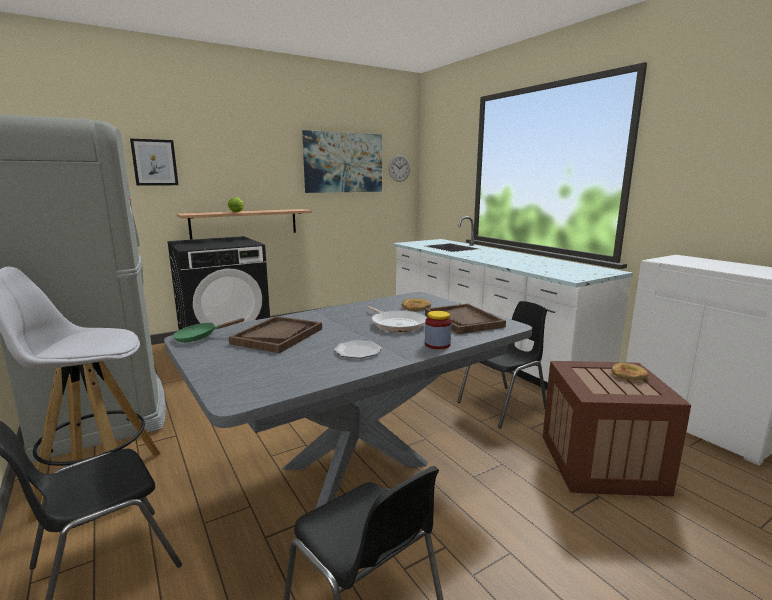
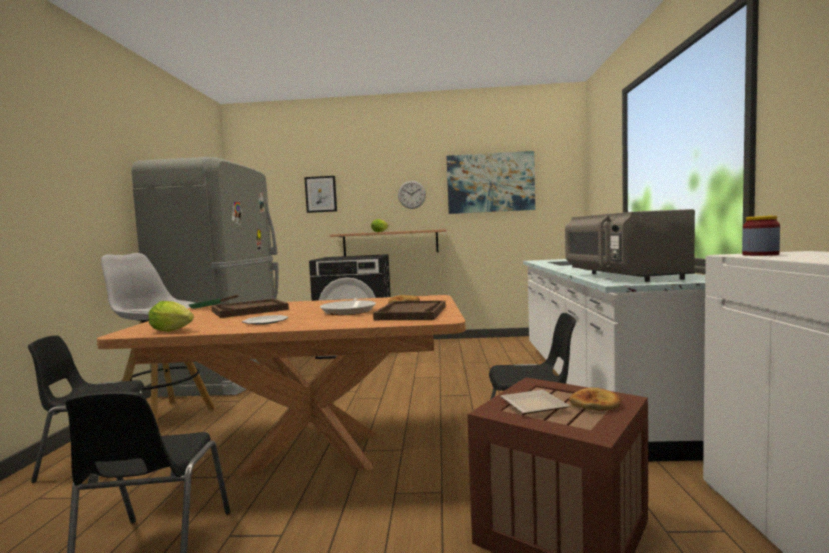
camera: 35 degrees right, 10 degrees down
(292, 383) = (174, 331): none -> lettuce
(357, 466) = (314, 453): grey dining table -> brown dining table
(399, 168) = (558, 184): wall clock -> wall clock (411, 194)
(437, 345) = (332, 324): jar -> jar (760, 254)
(550, 269) = (623, 276): none -> grey microwave
(604, 385) = (533, 406): none -> plate

